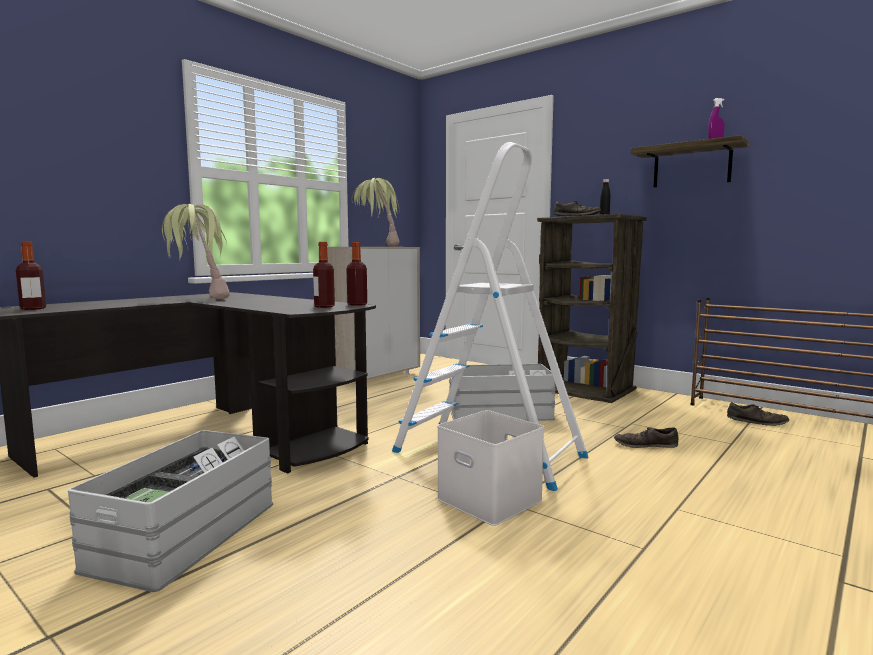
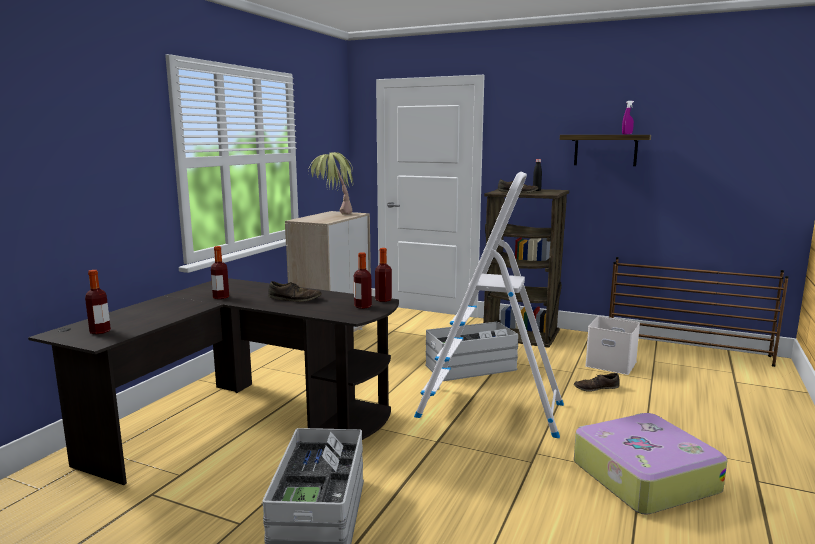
camera: 15 degrees left, 5 degrees up
(198, 299) = (221, 297): potted plant -> bottle
(492, 499) = (521, 452): white storage box -> white storage box (612, 363)
(647, 549) = (642, 476): none -> suitcase
(757, 422) = (659, 356): brown shoe -> brown shoe (294, 299)

